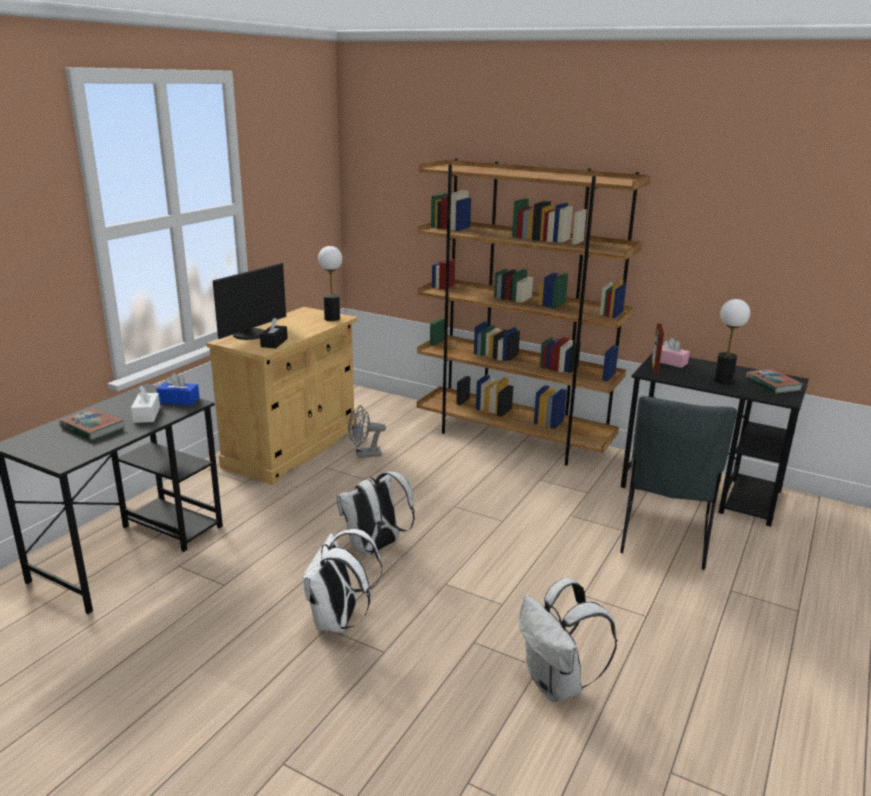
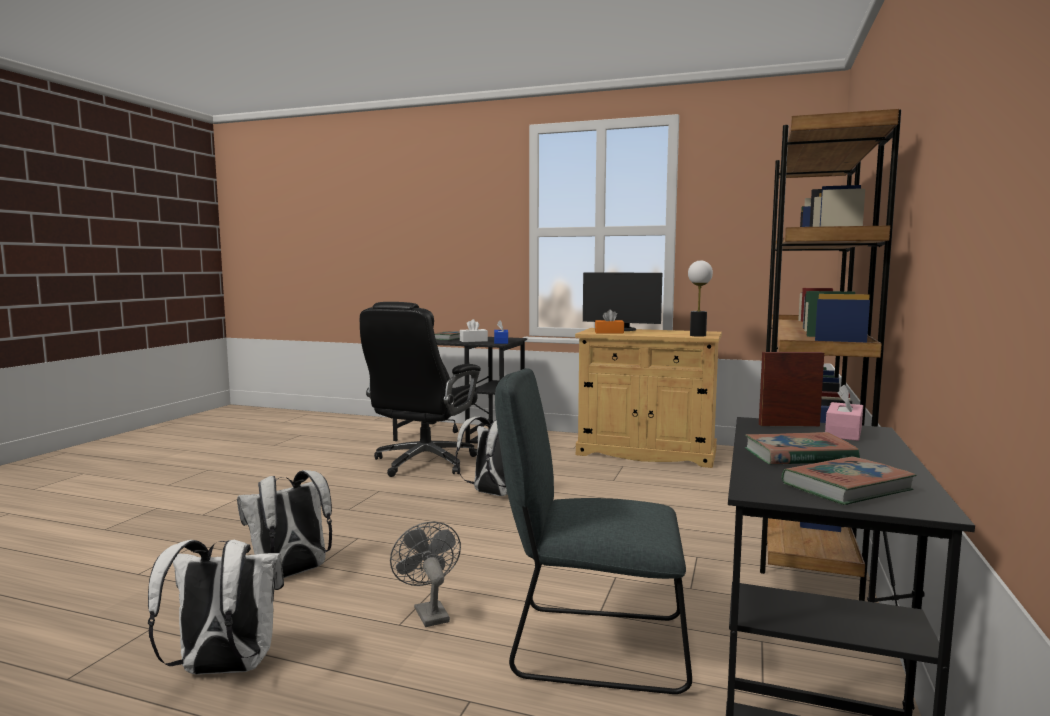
camera: 80 degrees right, 15 degrees down
(230, 589) = (423, 463): none -> black office chair
(274, 343) = (609, 332): black tissue box -> orange tissue box
(338, 621) = (386, 493): white backpack -> white backpack (223, 669)
(364, 455) = (662, 475): grey fan -> grey fan (428, 612)
(723, 381) = (799, 456): table lamp -> book

